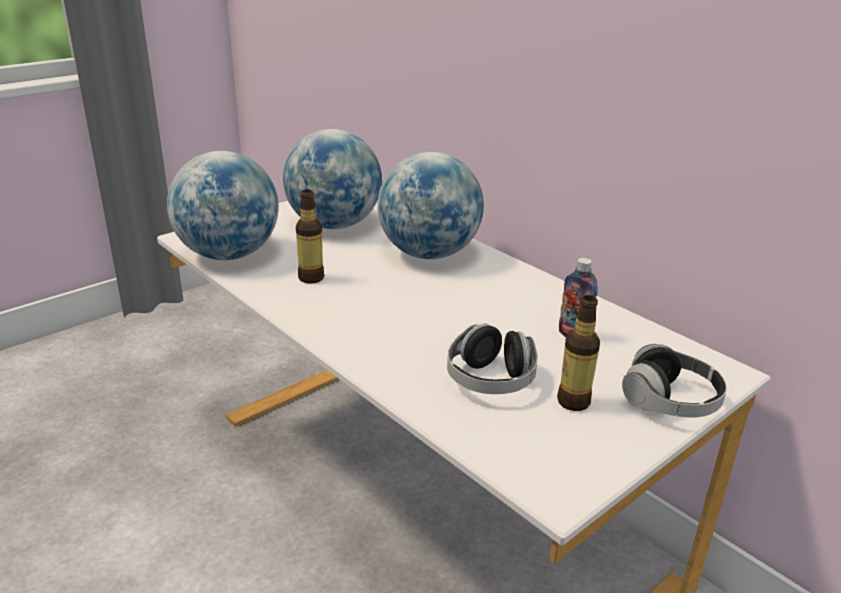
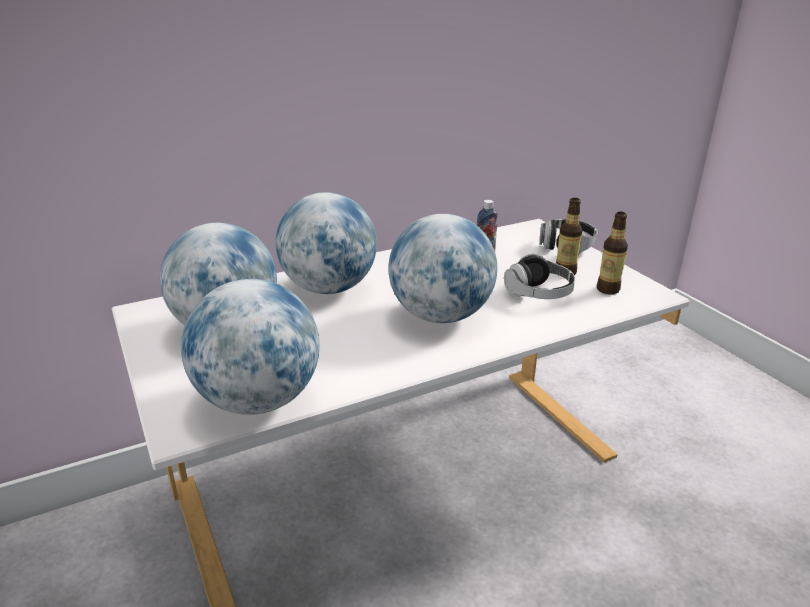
camera: 75 degrees left, 0 degrees up
(311, 278) = (346, 351): bottle -> bottle (608, 289)
(399, 318) = (441, 316): none -> globe

